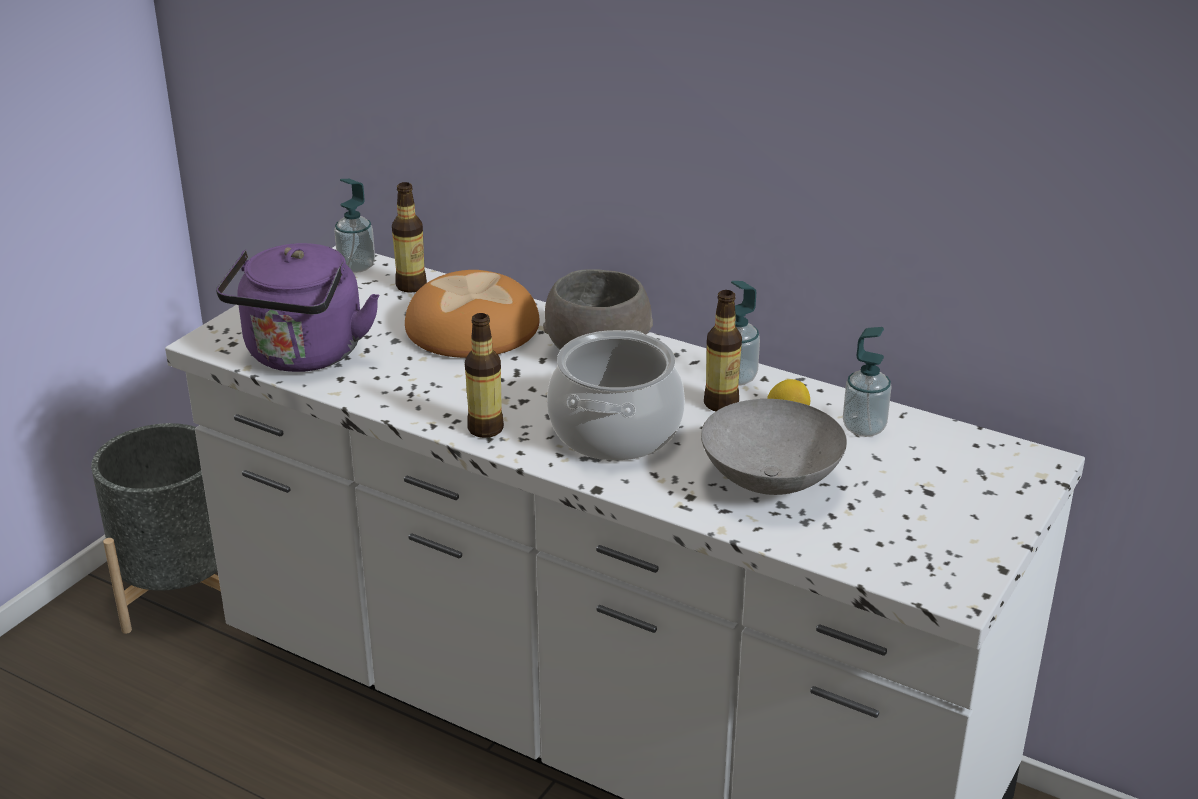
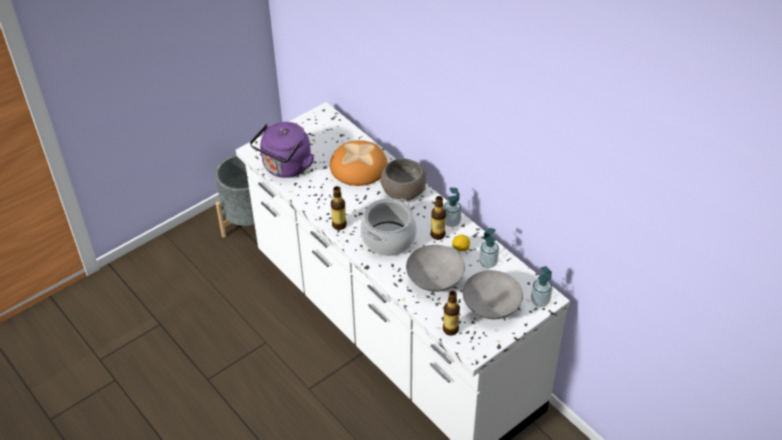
camera: 20 degrees right, 15 degrees up
(356, 266) = (327, 118): soap dispenser -> soap dispenser (540, 301)
(411, 286) = (344, 136): bottle -> bottle (450, 329)
(927, 502) = (490, 307): none -> grey bowl

